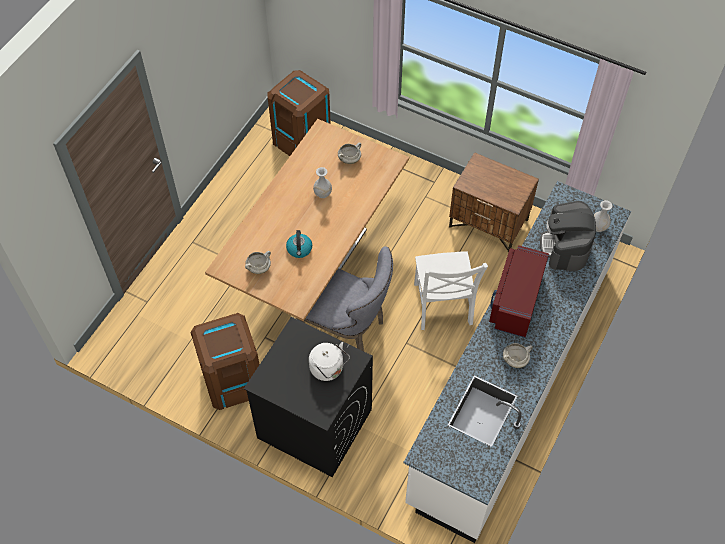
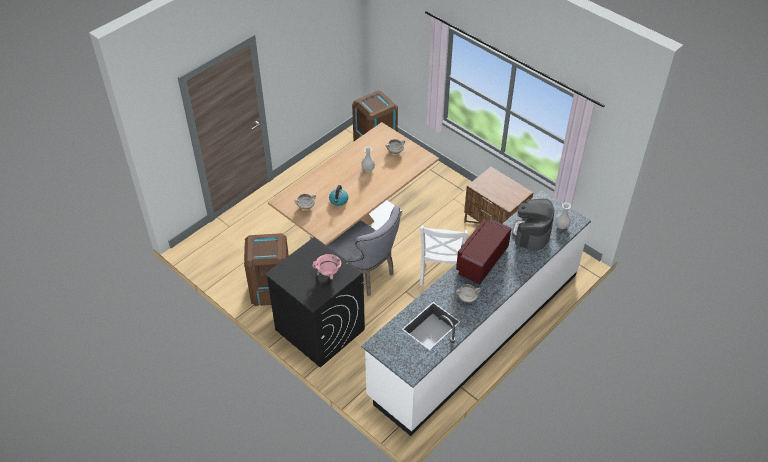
camera: 15 degrees right, 10 degrees down
(328, 369) = (328, 274): white kettle -> pink cooking pot

